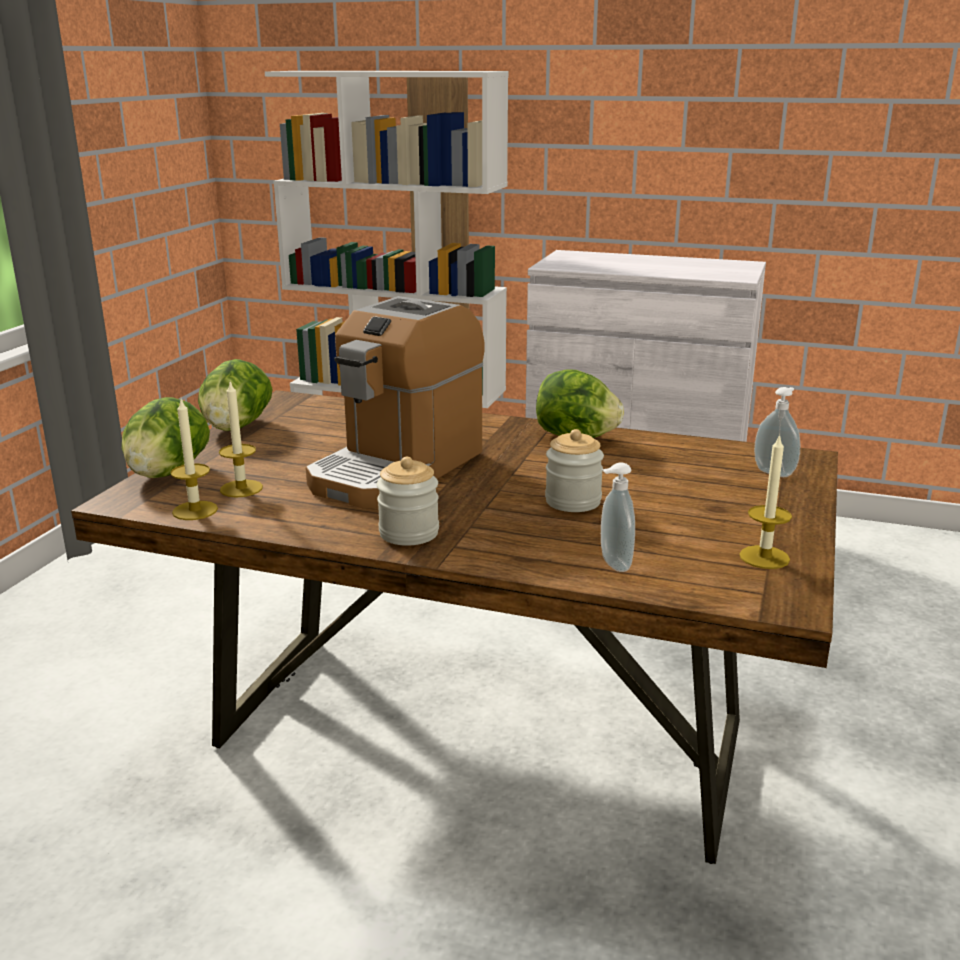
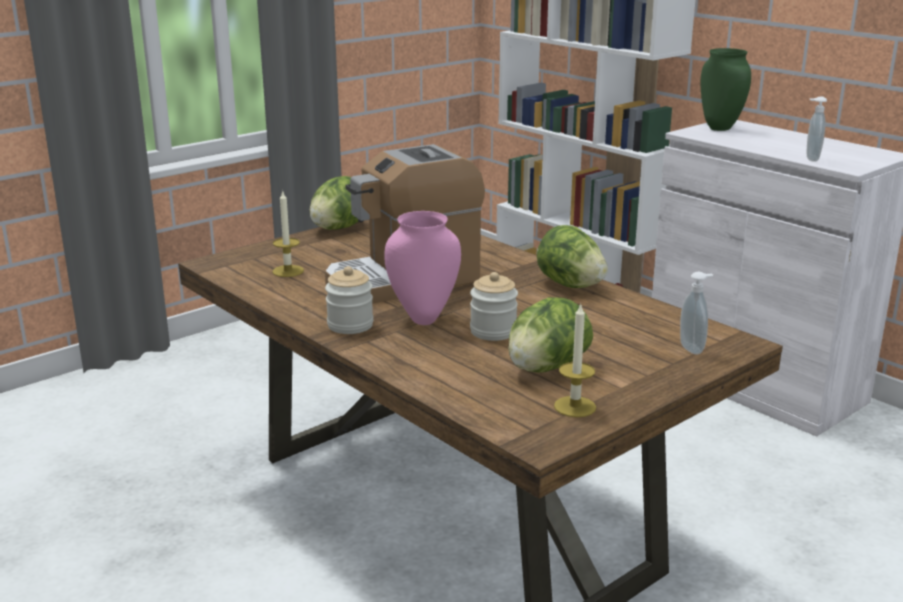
camera: 30 degrees right, 0 degrees up
(167, 473) = (258, 251): lettuce -> lettuce (546, 368)
(195, 510) = (243, 279): candle -> none
(480, 505) = (423, 318): none -> pink vase
(569, 259) = (719, 128): none -> green vase
(613, 564) = (454, 381): soap dispenser -> soap dispenser (810, 159)

